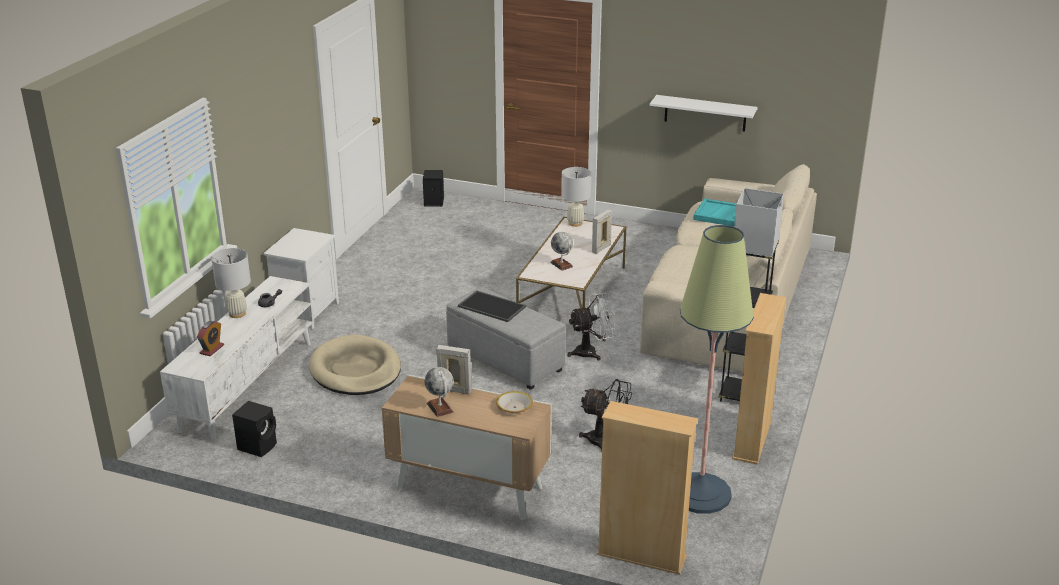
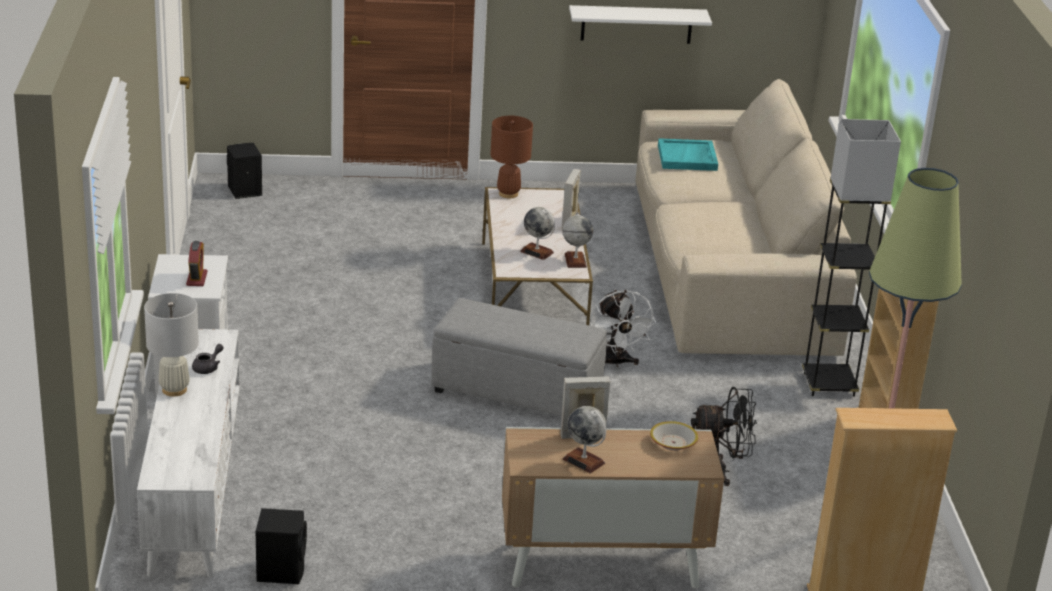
camera: 25 degrees left, 0 degrees up
(212, 349) = (184, 445): alarm clock -> alarm clock (197, 278)
(355, 370) = (330, 443): beige dog bed -> none
(493, 306) = (500, 321): tray -> none
(575, 223) = (508, 194): white table lamp -> brown table lamp
(583, 274) = (575, 260): none -> globe
(591, 352) = (615, 363): white fan -> white fan turned 120 degrees clockwise

